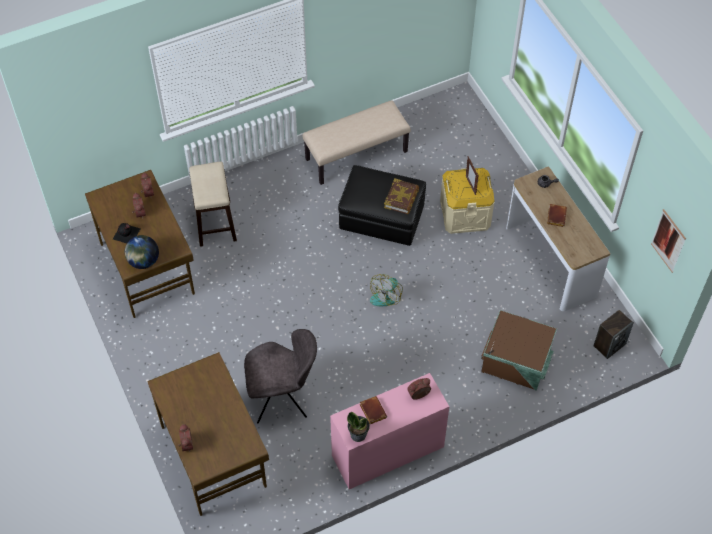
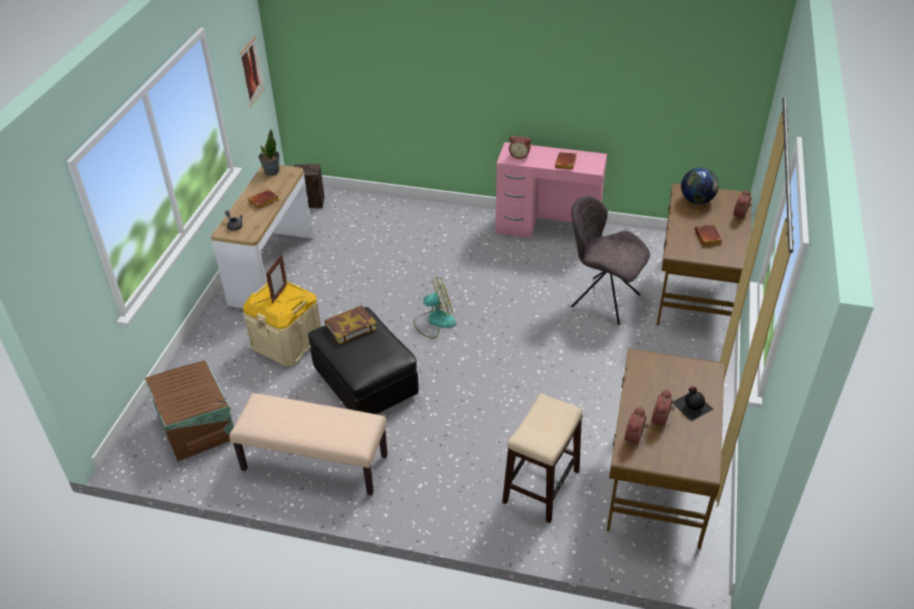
camera: 140 degrees left, 15 degrees down
(143, 261) = (689, 367): globe -> globe (697, 200)
(197, 397) = (709, 237): none -> brown book
(358, 434) = (590, 157): potted plant -> potted plant (271, 171)
(516, 362) = (389, 227): brown storage box -> brown storage box (197, 425)

